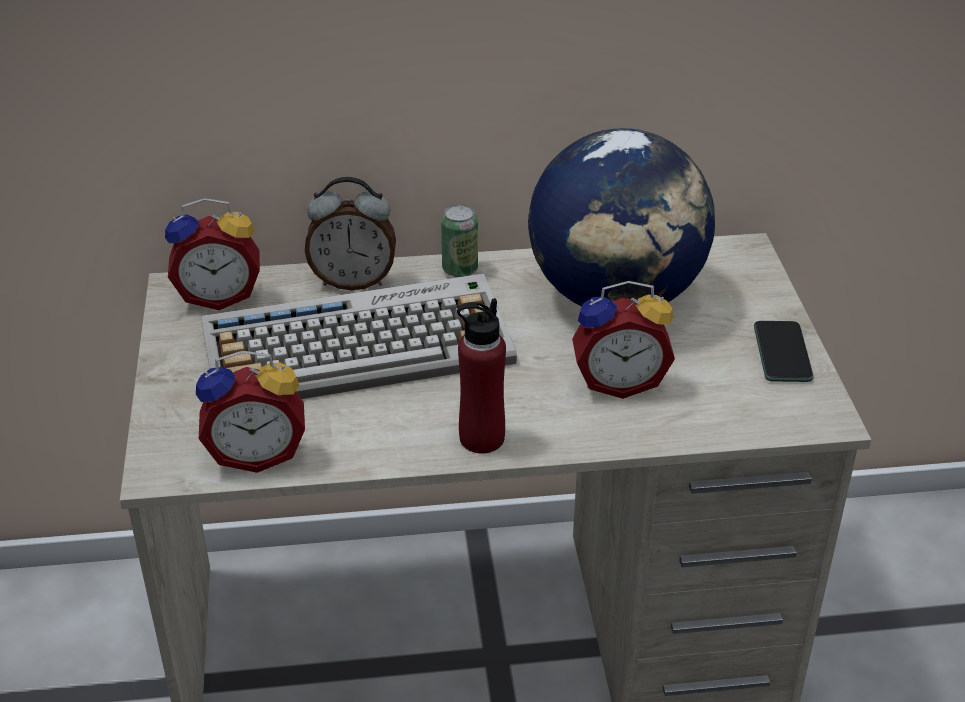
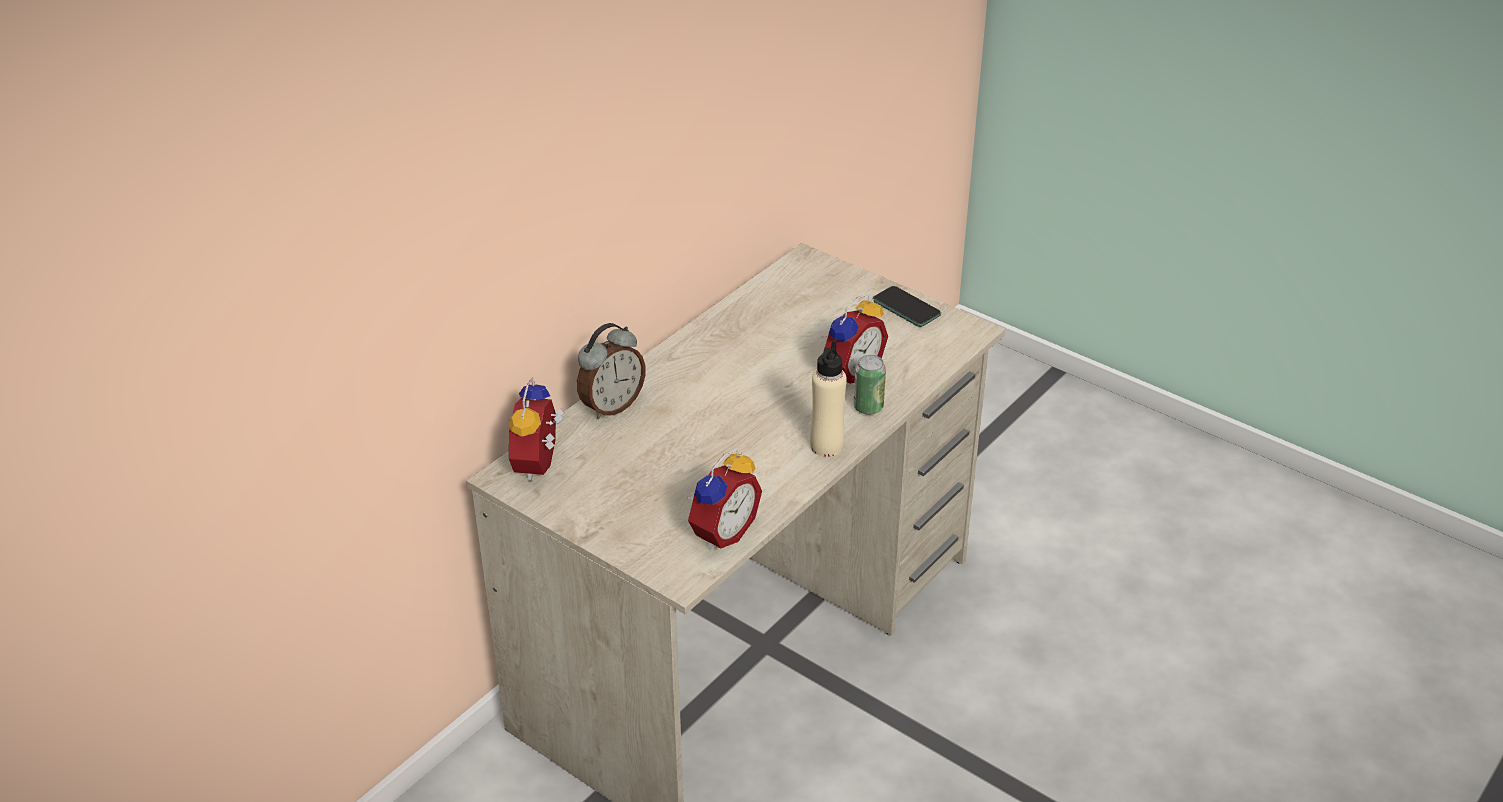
camera: 45 degrees left, 0 degrees up
(219, 296) = (541, 465): alarm clock -> alarm clock turned 150 degrees clockwise
(360, 345) = (679, 440): keyboard -> none
(460, 269) = (665, 362): can -> can (868, 407)
(481, 438) = (826, 446): red bottle -> beige bottle
(616, 298) = (779, 327): globe -> none

